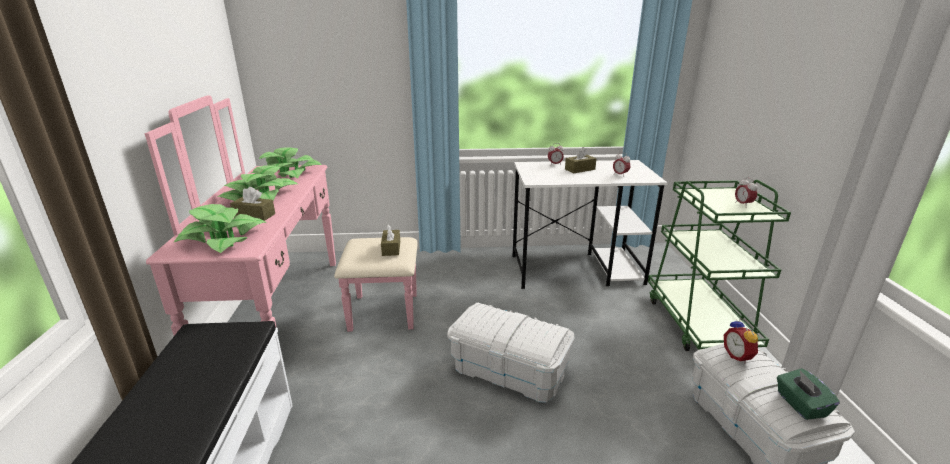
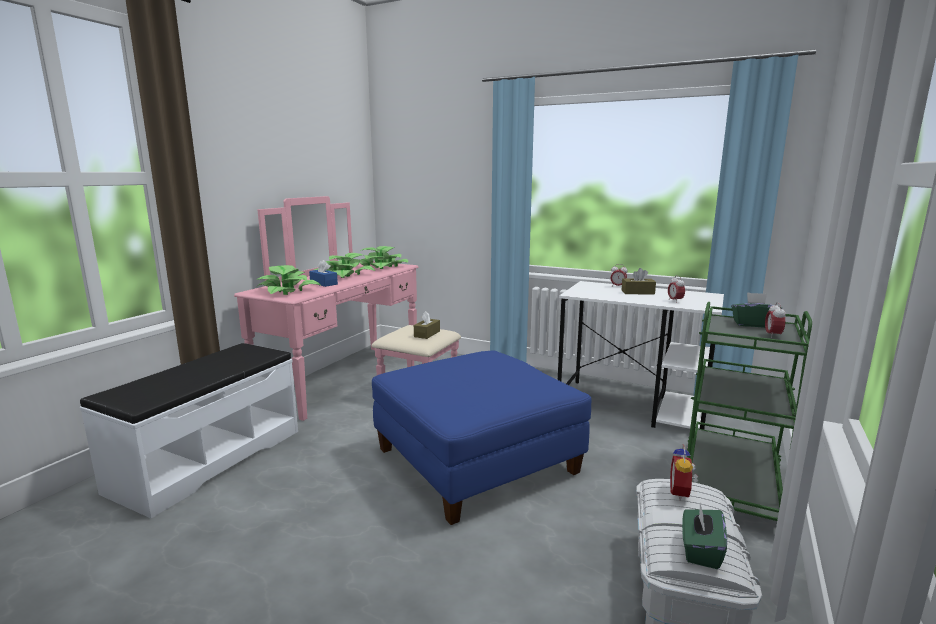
camera: 30 degrees right, 10 degrees down
(254, 215) = (323, 283): brown tissue box -> blue tissue box
(509, 370) = (476, 460): white storage box -> blue ottoman
(714, 194) = (753, 324): none -> green tissue box

